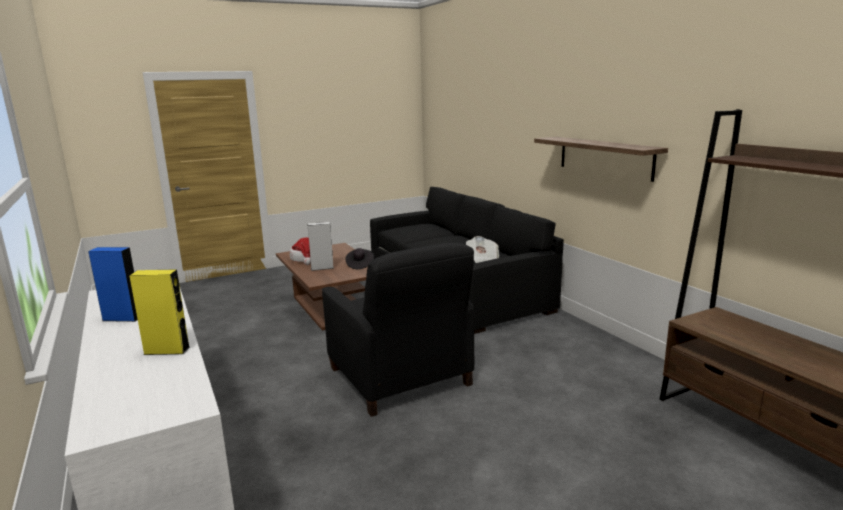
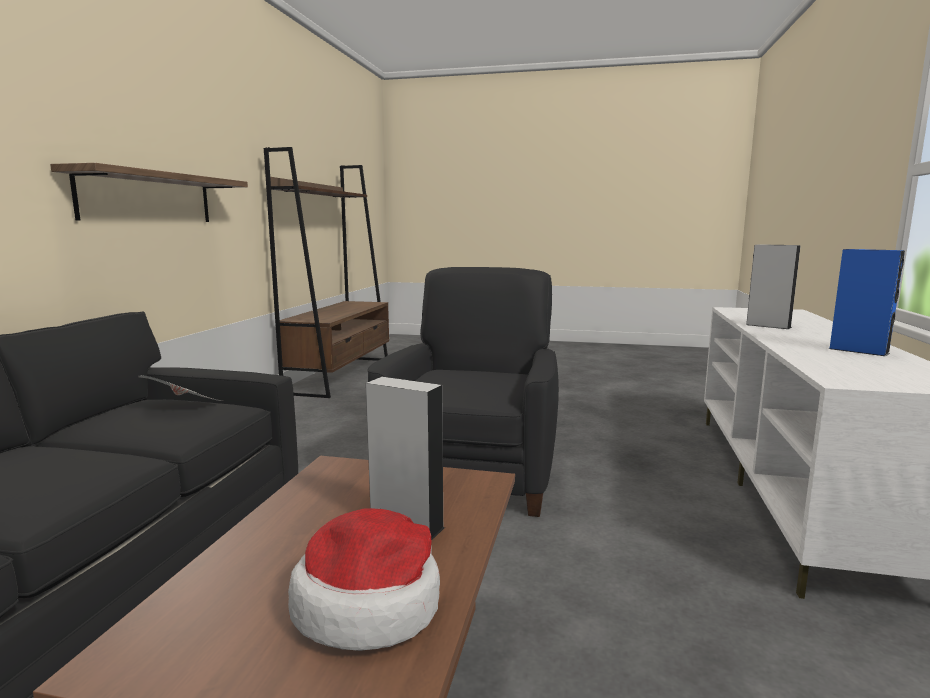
camera: 140 degrees left, 5 degrees down
(167, 350) = (768, 326): yellow speaker -> grey speaker
(359, 265) = (317, 498): black hat -> none

